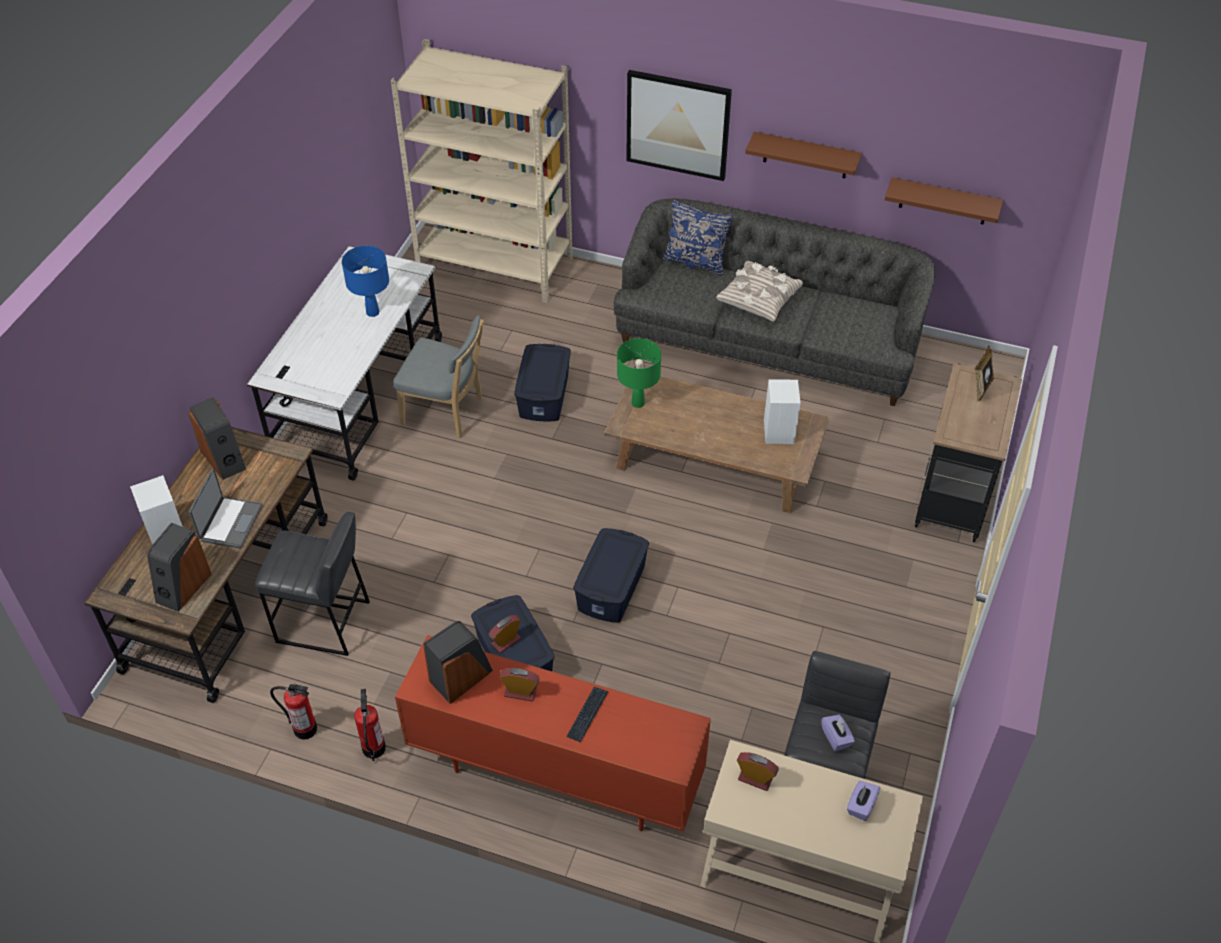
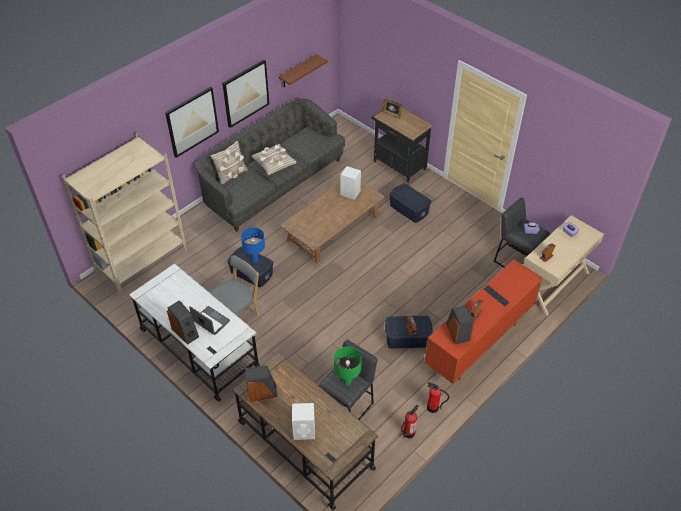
camera: 65 degrees left, 0 degrees up
(183, 587) = (344, 431): speaker -> speaker (185, 332)
(230, 523) = (311, 400): laptop -> laptop (210, 321)
(373, 312) = (192, 299): blue table lamp -> blue table lamp (255, 260)
(612, 587) = (386, 290): blue storage box -> blue storage box (409, 209)
(638, 403) = (302, 231): green table lamp -> green table lamp (347, 382)
(695, 262) = (231, 175): blue pillow -> beige pillow
(805, 155) = (245, 93): brown shelf -> picture

